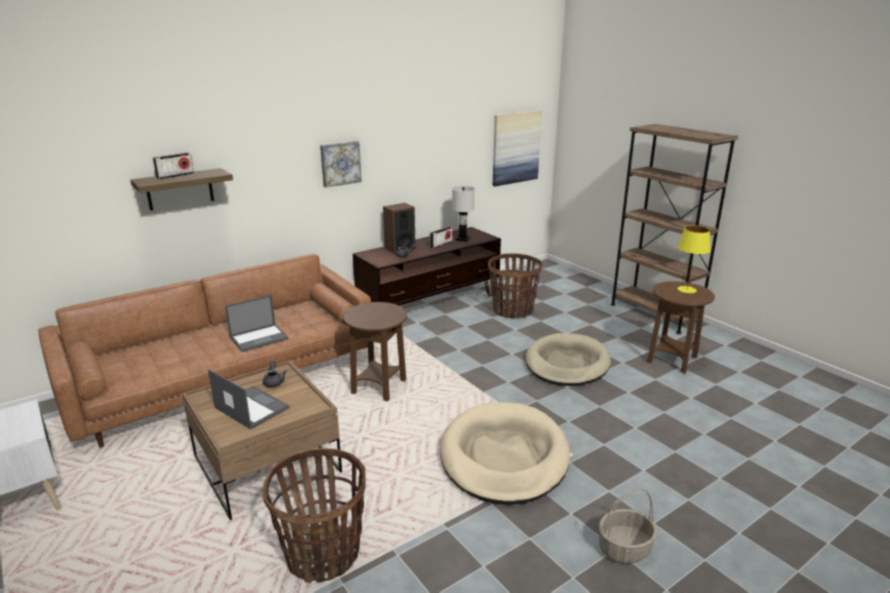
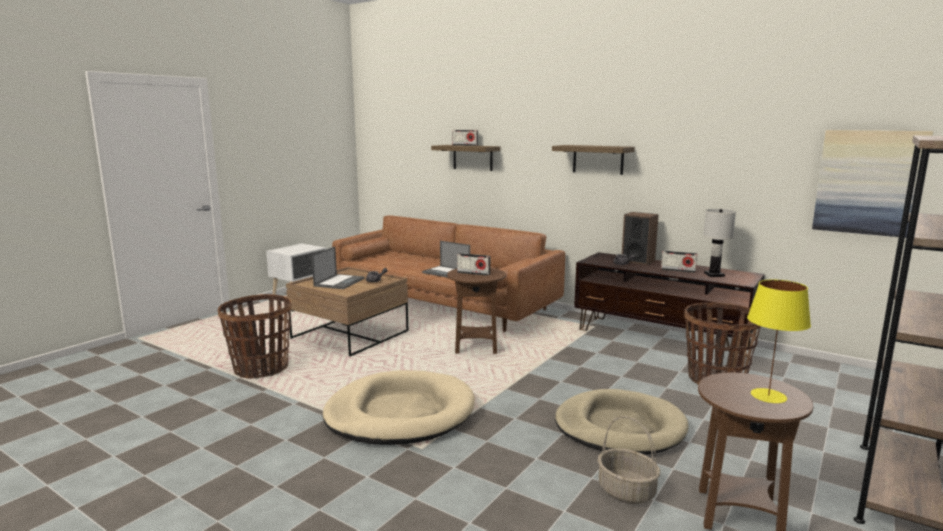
camera: 70 degrees right, 10 degrees down
(340, 163) = (598, 159): picture -> shelf
(374, 316) = (473, 273): none -> radio
(624, 549) = (274, 491): basket -> basket (625, 491)

